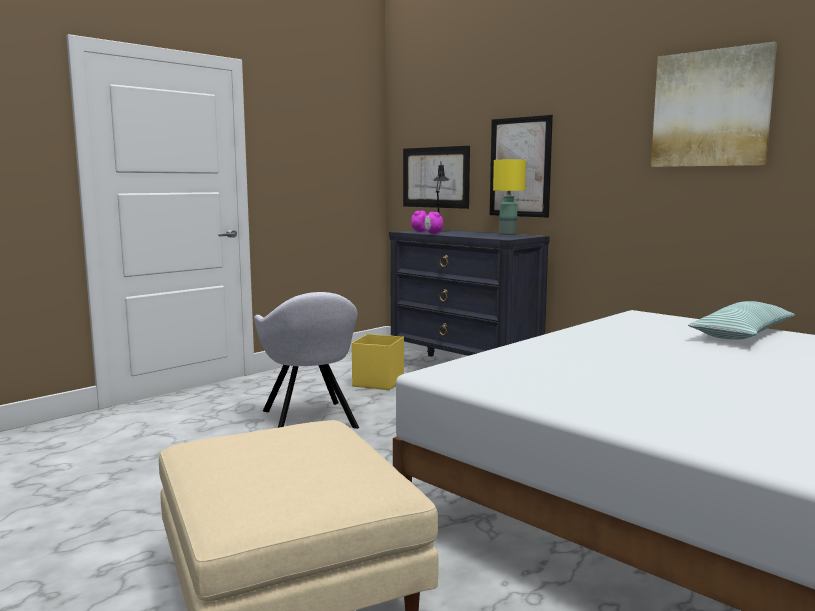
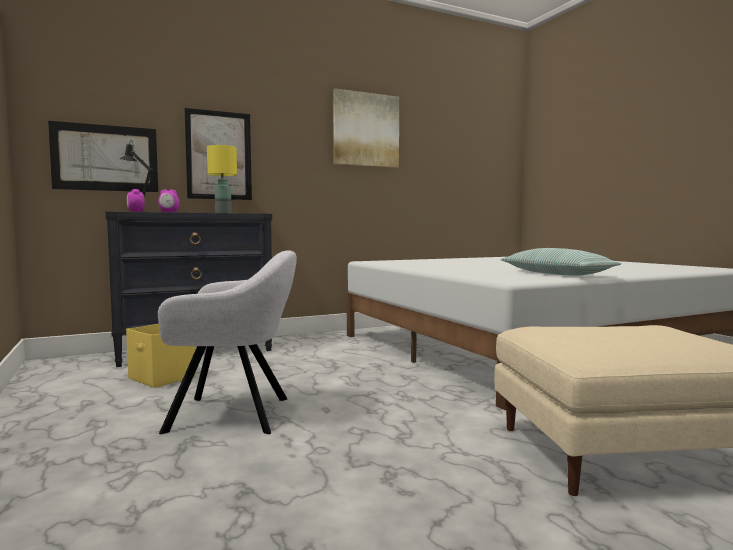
camera: 70 degrees left, 5 degrees down
(742, 334) = (439, 260): pillow -> pillow (556, 274)

